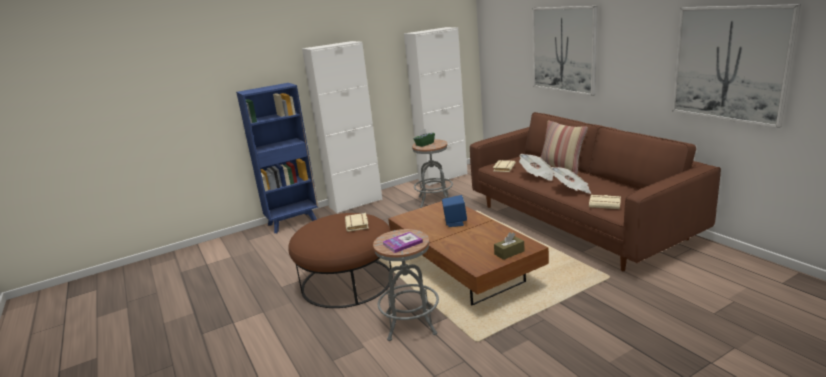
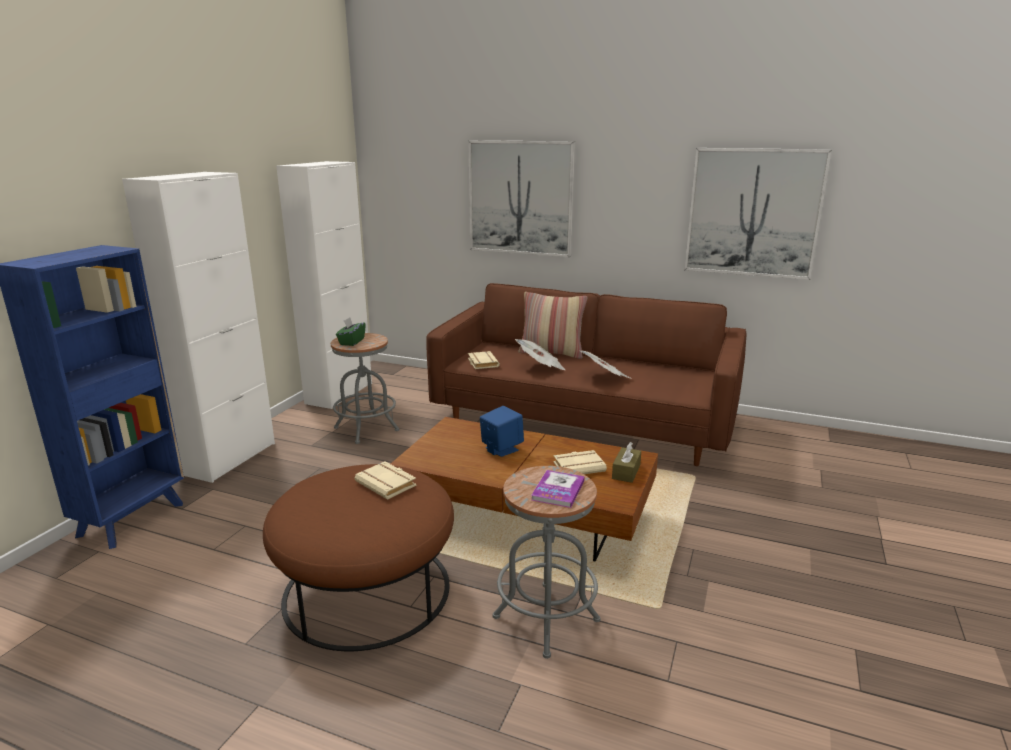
camera: 40 degrees left, 0 degrees up
(605, 204) = (664, 387): beige book -> beige book (579, 466)

